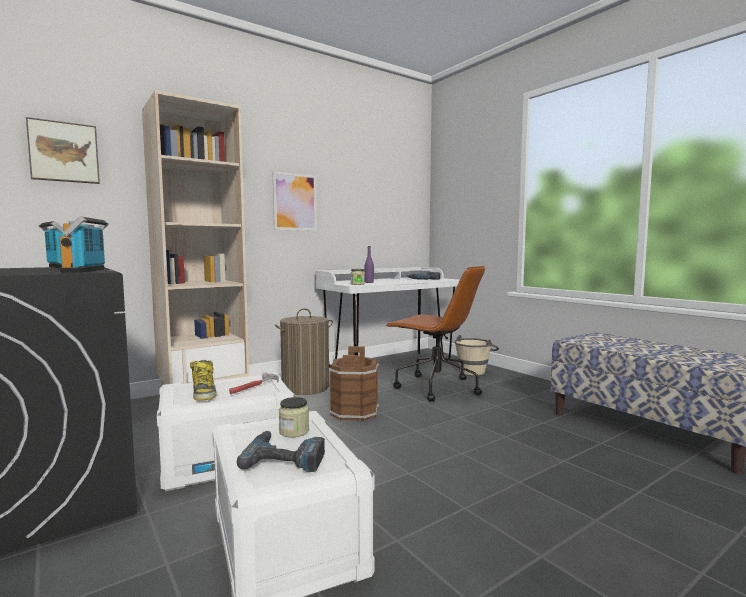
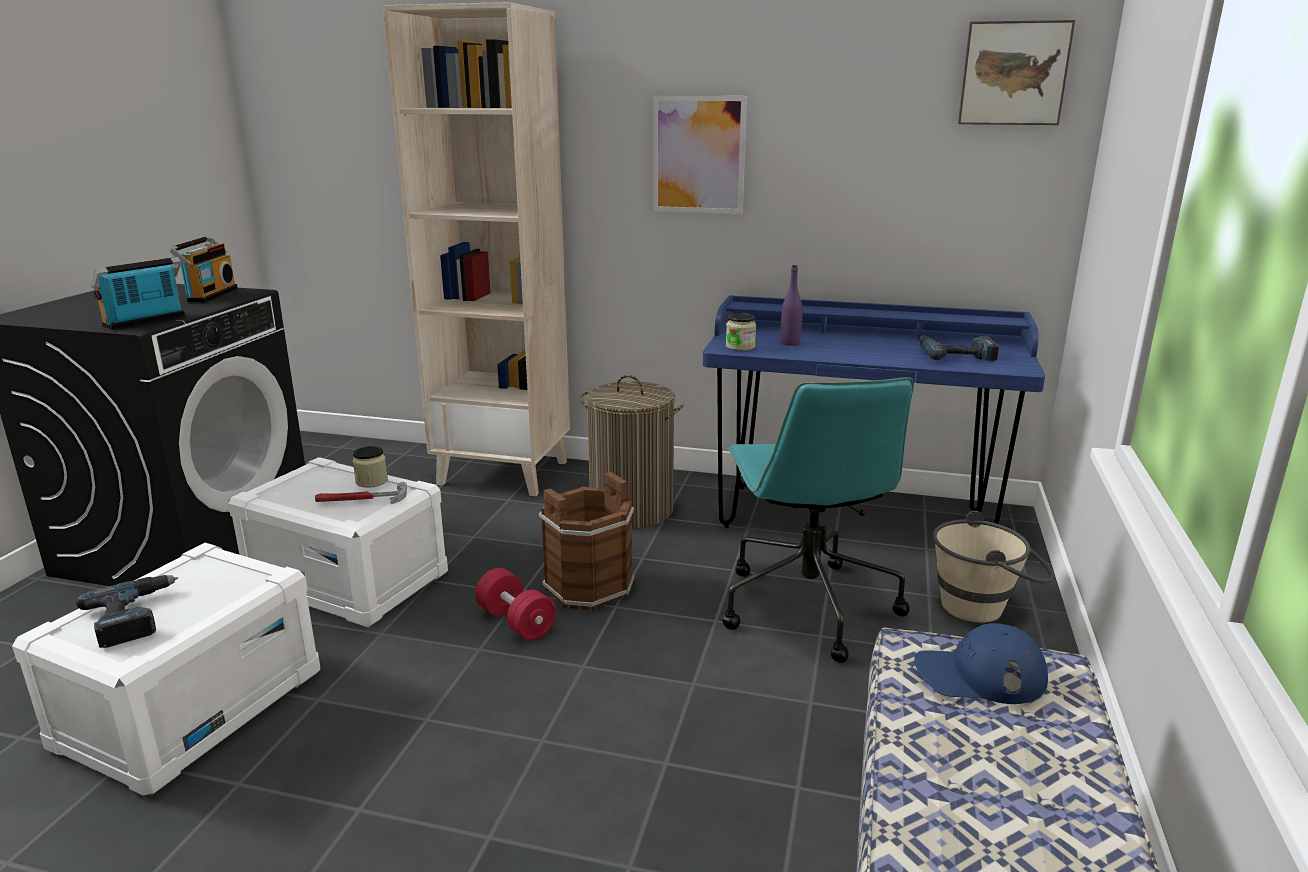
camera: 50 degrees right, 15 degrees up
(64, 152) = (355, 98): picture -> picture (1013, 73)
(203, 393) = (310, 488): boot -> none
(294, 431) = (222, 588): jar -> jar (371, 481)
(357, 432) = (516, 622): none -> red dumbbell
(390, 365) = (853, 519): white desk -> blue desk
(435, 387) = (806, 605): brown office chair -> turquoise office chair
(594, 339) = (979, 675): none -> blue cap

